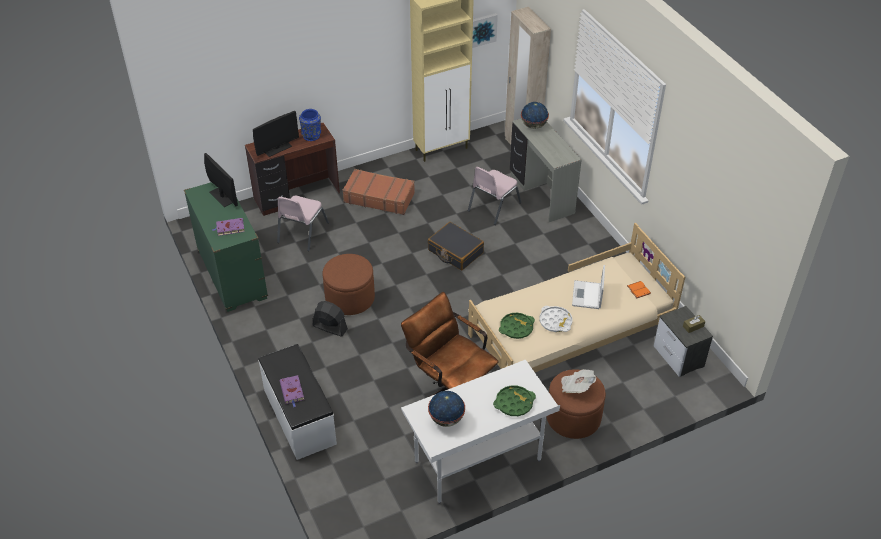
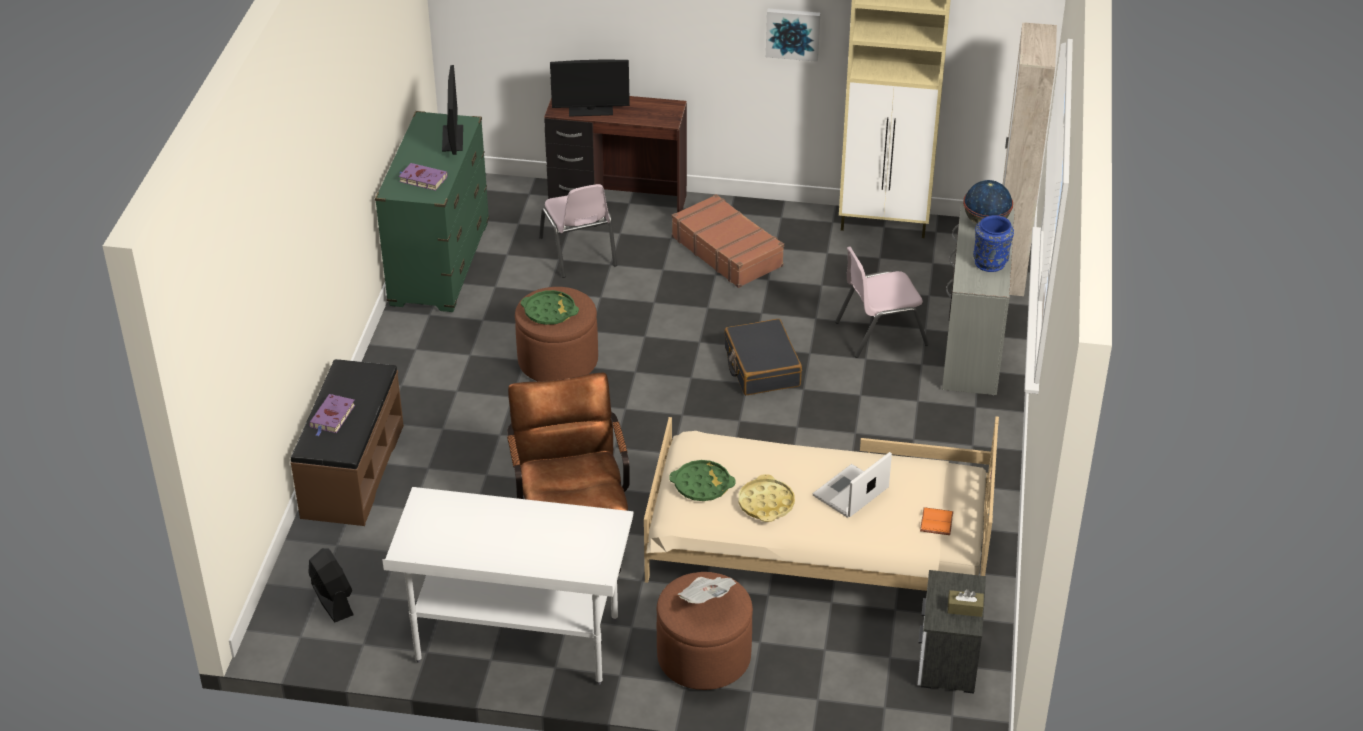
camera: 35 degrees right, 5 degrees down
(299, 417) = (352, 471): white bench -> brown bench
(302, 233) = (578, 252): pink chair -> pink chair turned 75 degrees counterclockwise
(311, 135) = (652, 111): blue vase -> blue vase (990, 262)
(330, 327) = (496, 384): black fan -> black fan (332, 599)
(446, 419) = (451, 528): globe -> none
(481, 30) = (989, 44): picture -> picture (793, 33)
(514, 403) = (558, 555): green tray -> green tray (549, 312)
(555, 321) = (766, 503): white tray -> yellow tray

